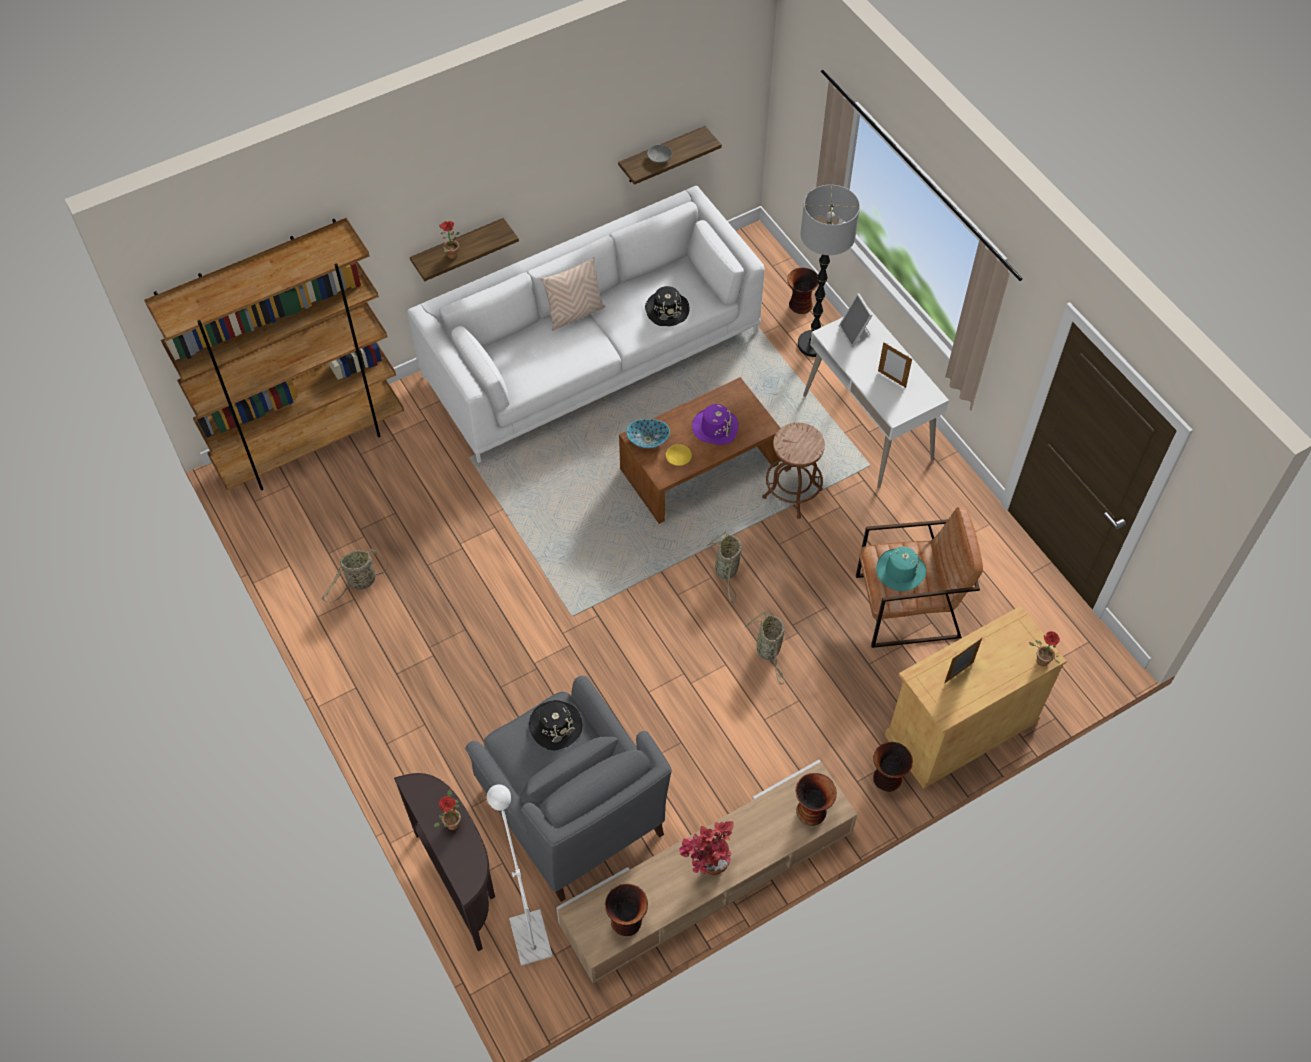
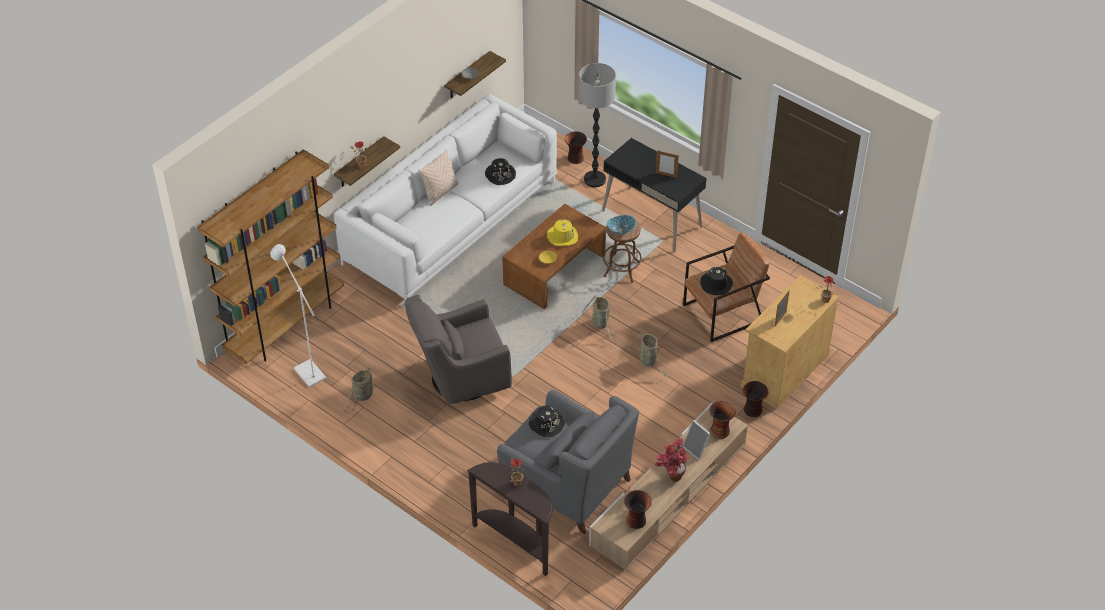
camera: 20 degrees left, 10 degrees down
(499, 595) = (460, 378): none -> grey armchair
(528, 928) = (570, 554): white floor lamp -> white floor lamp (306, 370)
(647, 439) = (522, 254): bowl -> bowl (620, 229)
(715, 427) = (562, 236): purple hat -> yellow hat
(855, 334) = (631, 155): picture frame -> picture frame (696, 449)
(868, 427) = (652, 219): white desk -> black desk
(900, 571) = (716, 284): turquoise hat -> black hat

